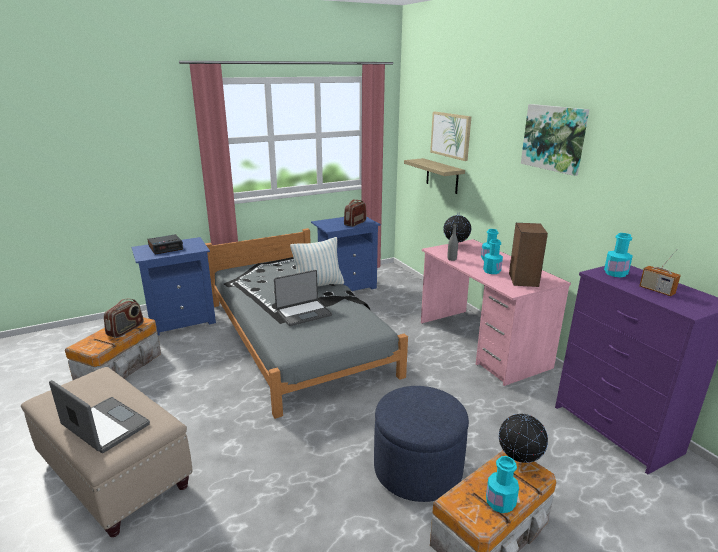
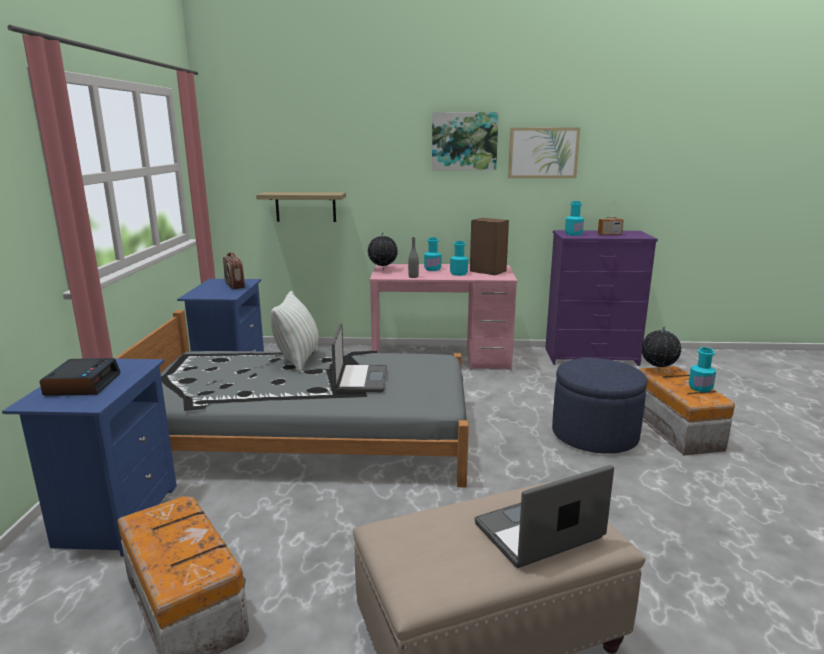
camera: 60 degrees left, 5 degrees down
(126, 330) = (185, 526): radio -> none
(451, 135) = (313, 157): picture -> picture (543, 153)

